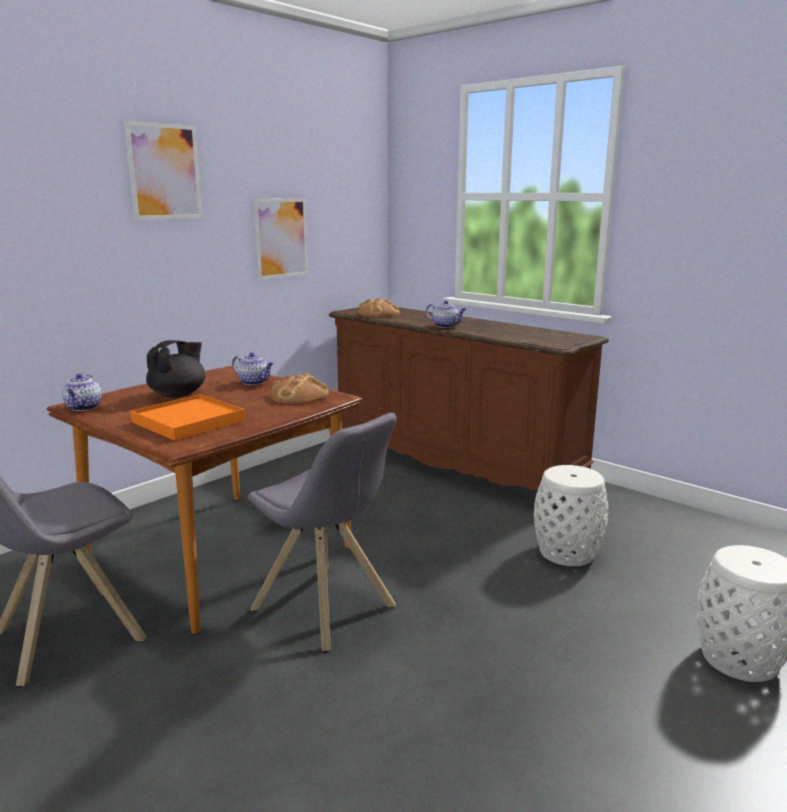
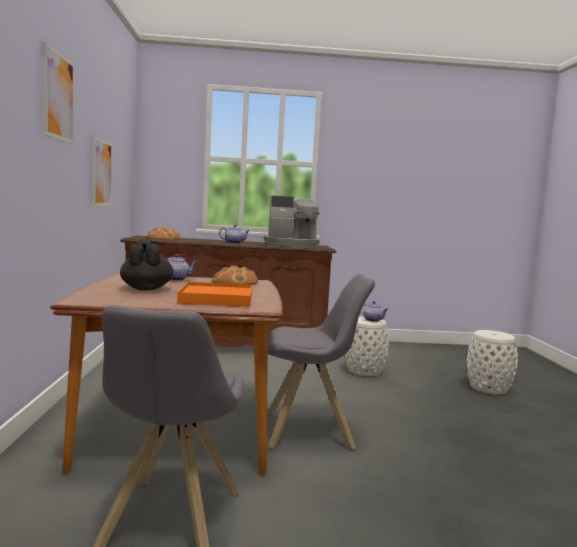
camera: 45 degrees left, 10 degrees down
(84, 408) = (96, 301): teapot -> teapot (373, 320)
(530, 333) = (292, 245): none -> coffee machine

